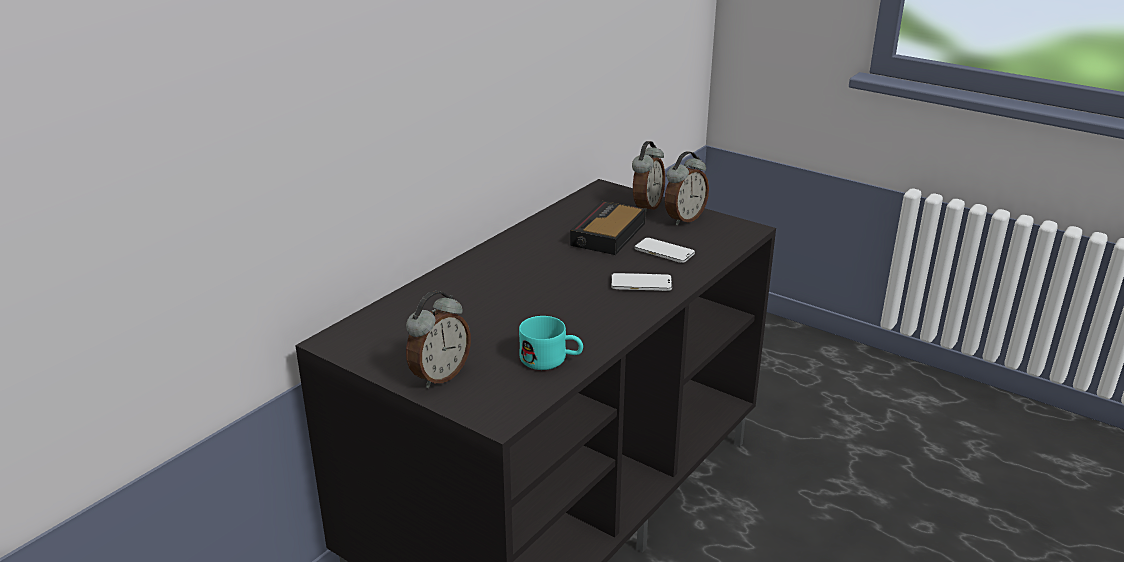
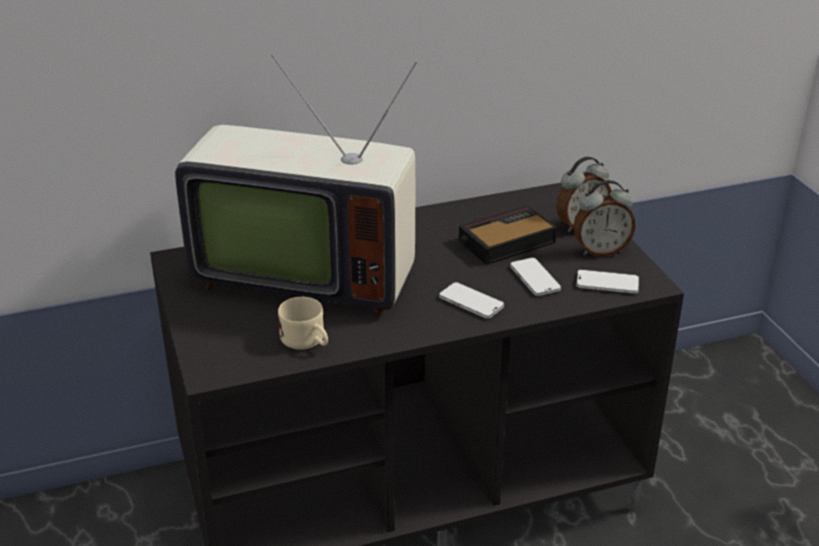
camera: 35 degrees right, 5 degrees up
(439, 376) = (212, 319): alarm clock -> none
(474, 311) = (304, 273): none -> television
(551, 360) = (307, 341): turquoise mug -> beige mug
(719, 238) = (607, 283): none -> phone

